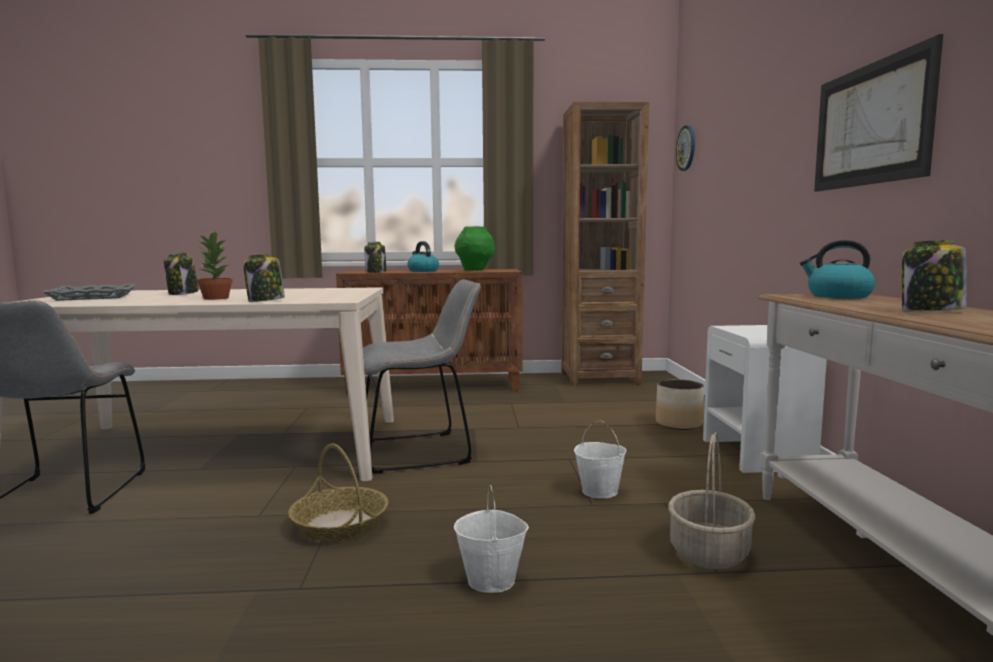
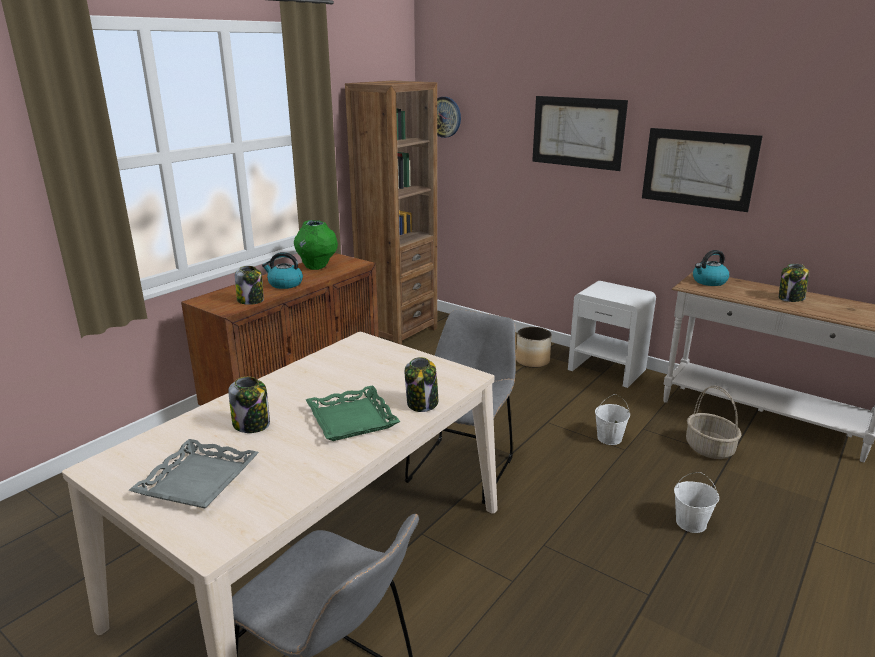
camera: 50 degrees left, 15 degrees up
(215, 298) = (352, 419): potted plant -> green tray
(340, 525) = (567, 549): basket -> none
(765, 122) = (577, 132): none -> picture

